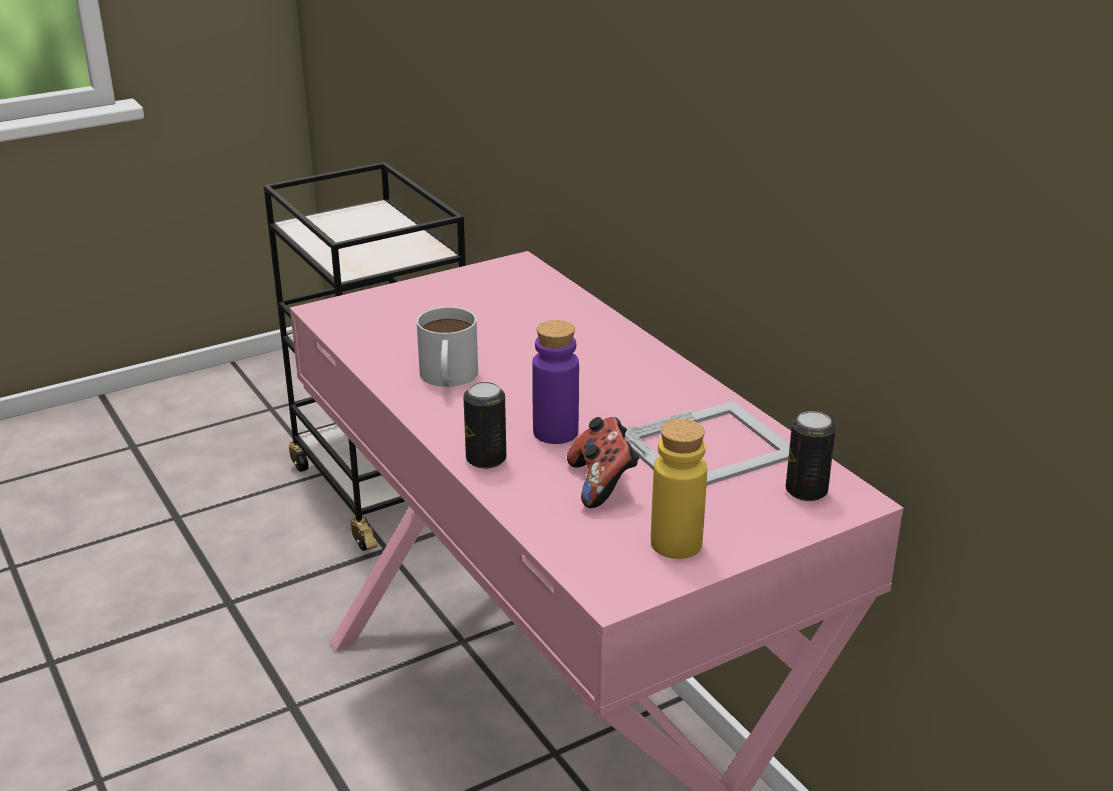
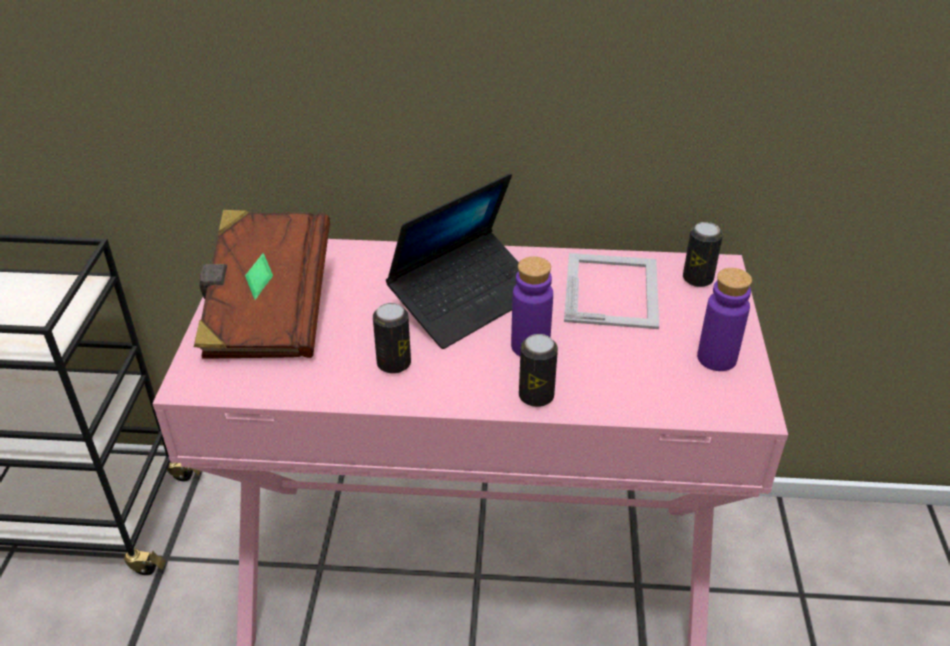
camera: 55 degrees left, 10 degrees up
(447, 303) = (267, 311): none -> brown book
(448, 378) = (394, 364): white mug -> can
(583, 378) = (466, 299): none -> laptop
(602, 484) = (618, 356): game controller -> none
(676, 543) = (716, 358): yellow bottle -> purple bottle

